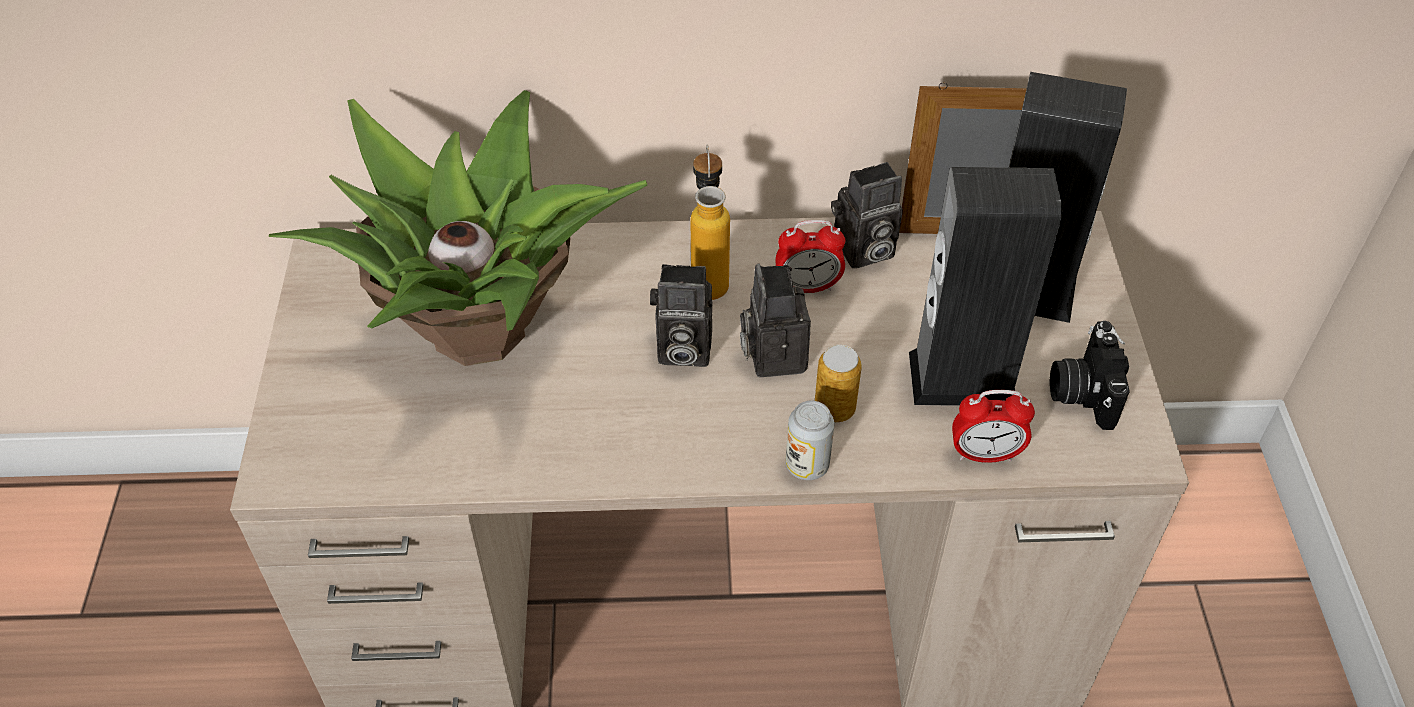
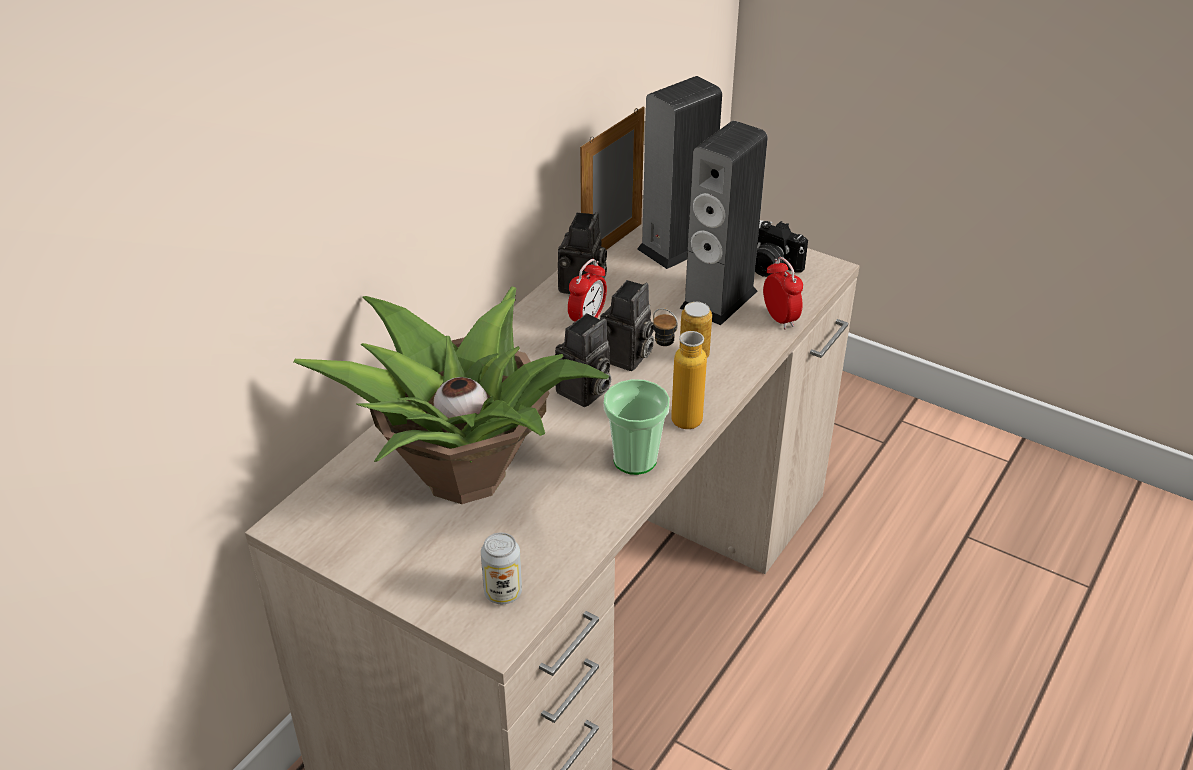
camera: 55 degrees left, 10 degrees down
(608, 450) = (635, 460): none -> cup
(709, 276) = (533, 354): bottle -> bottle (675, 416)
(772, 353) = (626, 358): camera -> camera turned 90 degrees counterclockwise
(807, 465) = (726, 385): can -> can (503, 592)
(985, 454) = (780, 318): alarm clock -> alarm clock turned 60 degrees counterclockwise

